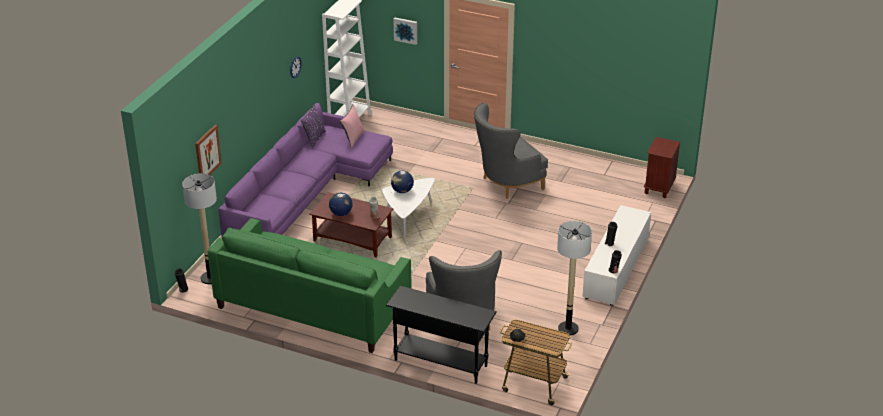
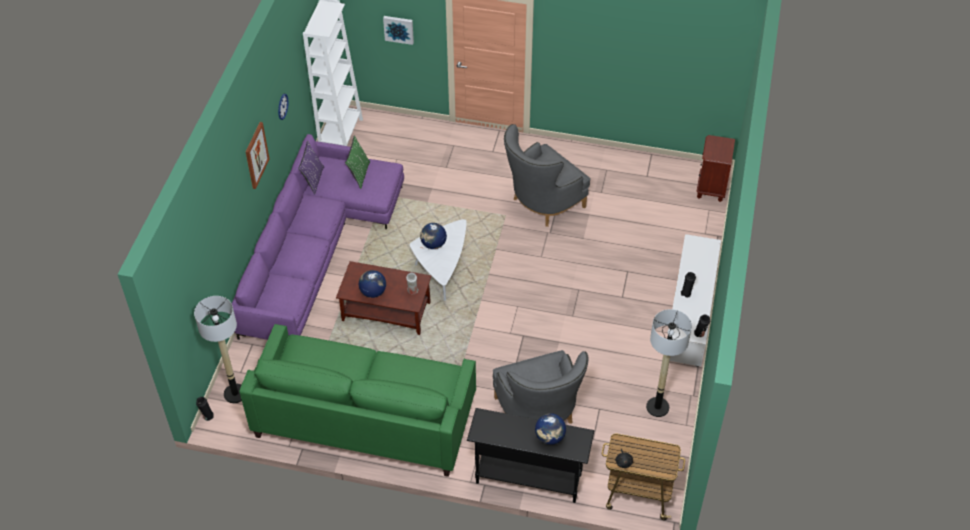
camera: 10 degrees left, 15 degrees up
(207, 153) = (211, 260): picture -> picture (256, 155)
(353, 138) = (359, 174): pink pillow -> green pillow
(457, 311) = (550, 437): none -> globe

